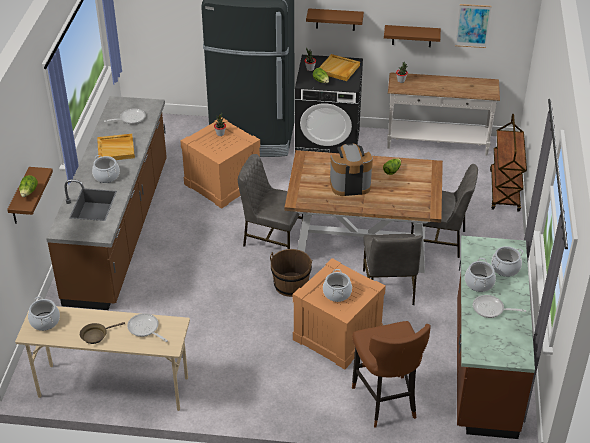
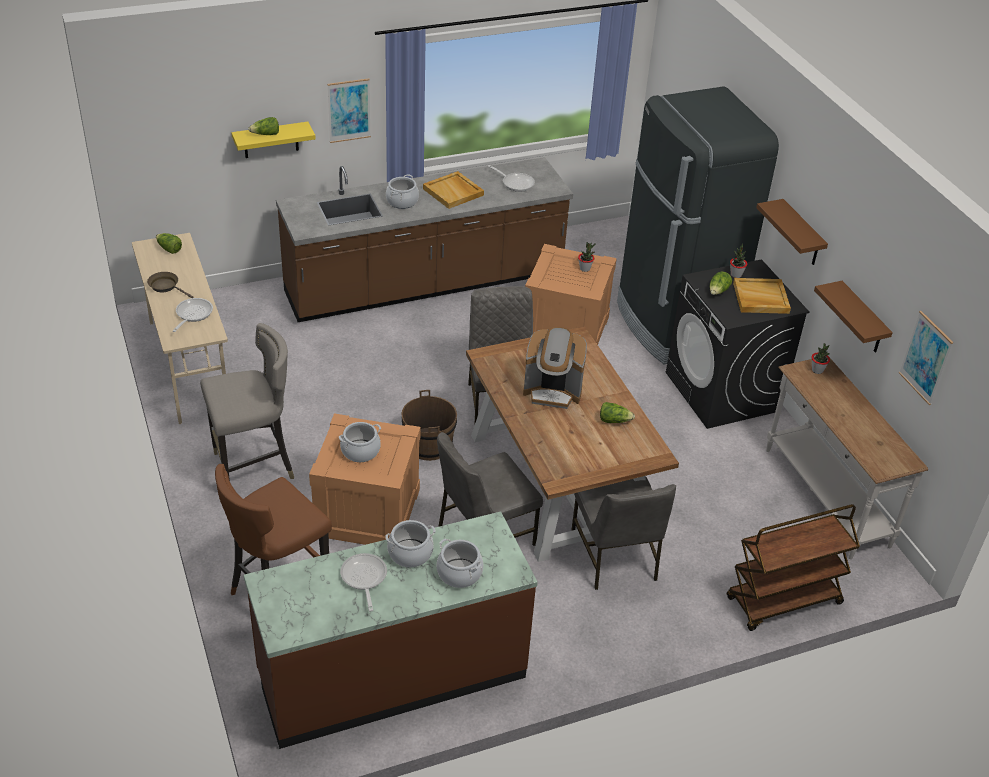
camera: 60 degrees right, 0 degrees up
(20, 198) = (271, 140): brown shelf -> yellow shelf
(39, 140) = (349, 110): none -> picture
(45, 321) = (169, 249): cooking pot -> lettuce
(257, 380) = (254, 468): none -> grey stool
(350, 185) = (553, 391): coffee machine -> coffee machine turned 135 degrees clockwise

